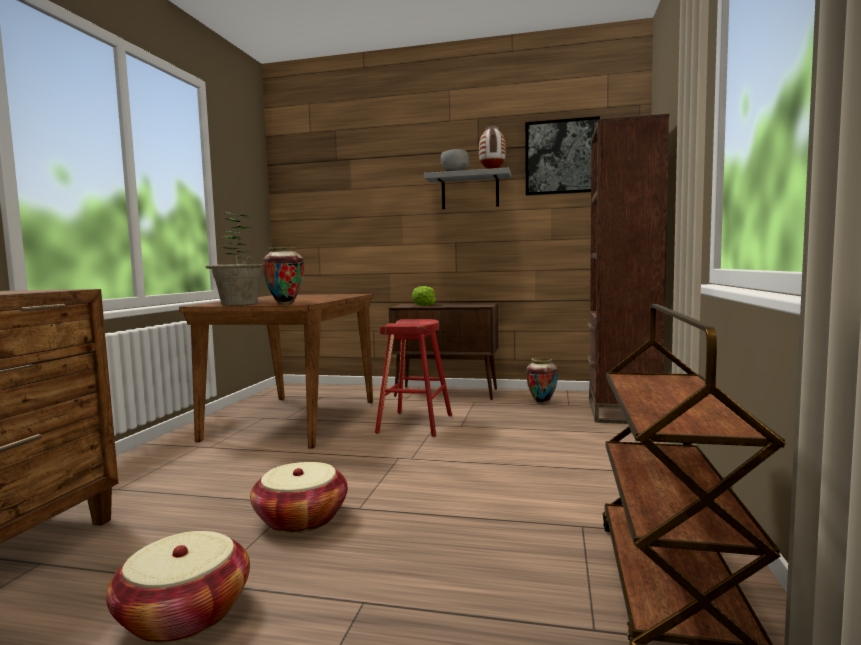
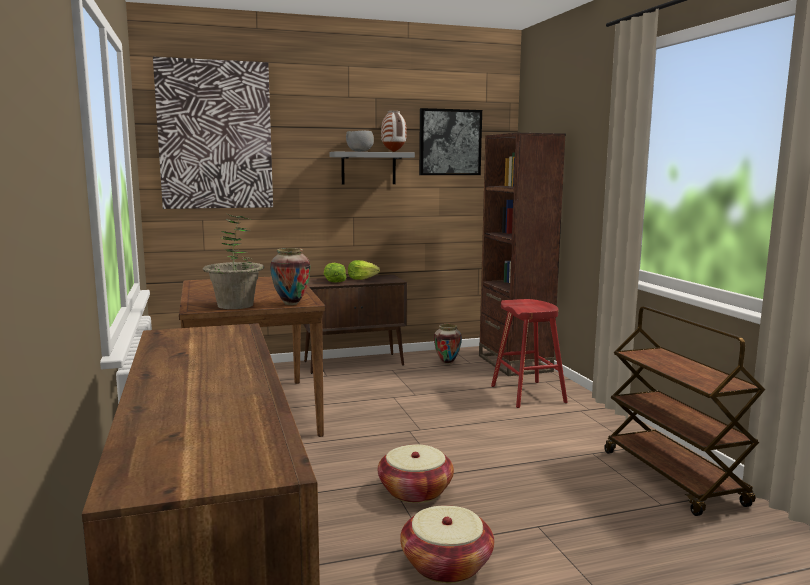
camera: 30 degrees left, 5 degrees up
(328, 169) = (215, 135): none -> picture
(415, 424) = (374, 398): red stool -> red stool (527, 394)
(456, 304) = (362, 279): none -> lettuce

